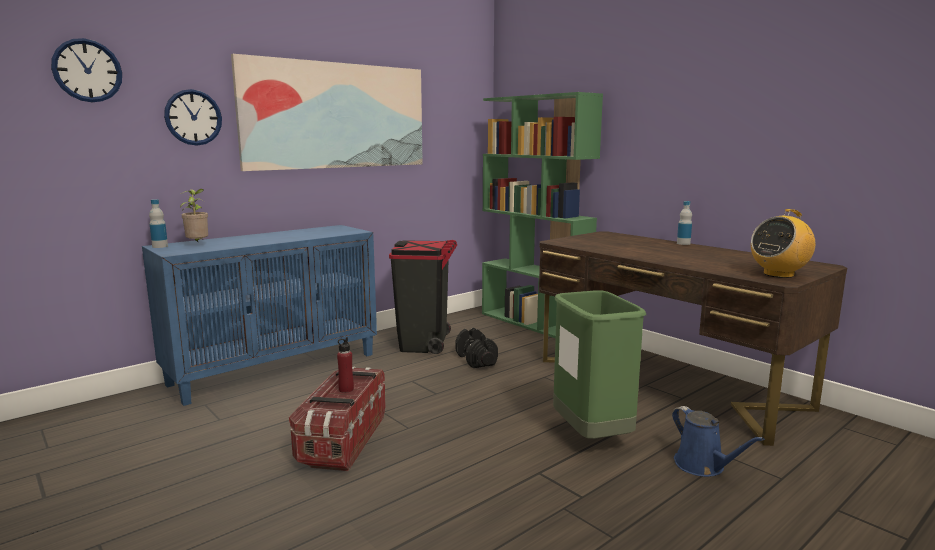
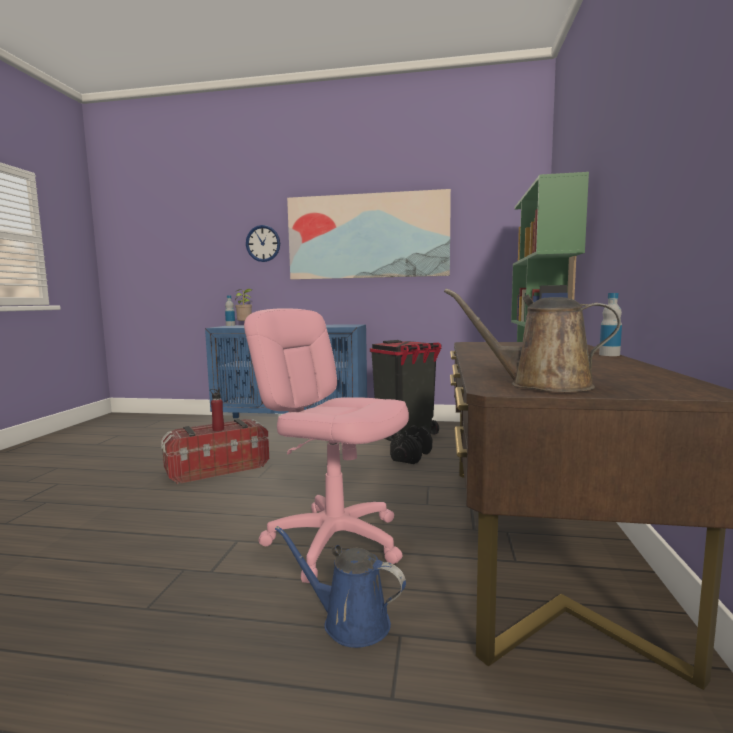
camera: 50 degrees right, 5 degrees down
(87, 70) = (208, 219): wall clock -> none
(591, 437) = (335, 541): green trash can -> pink office chair
(702, 466) = (349, 622): blue watering can -> blue watering can turned 90 degrees clockwise
(778, 274) = (541, 385): radio -> brown watering can

